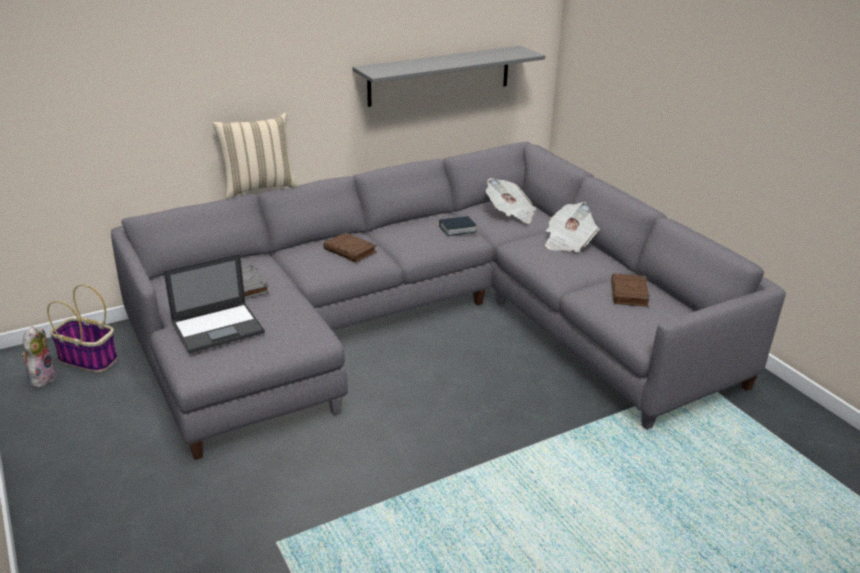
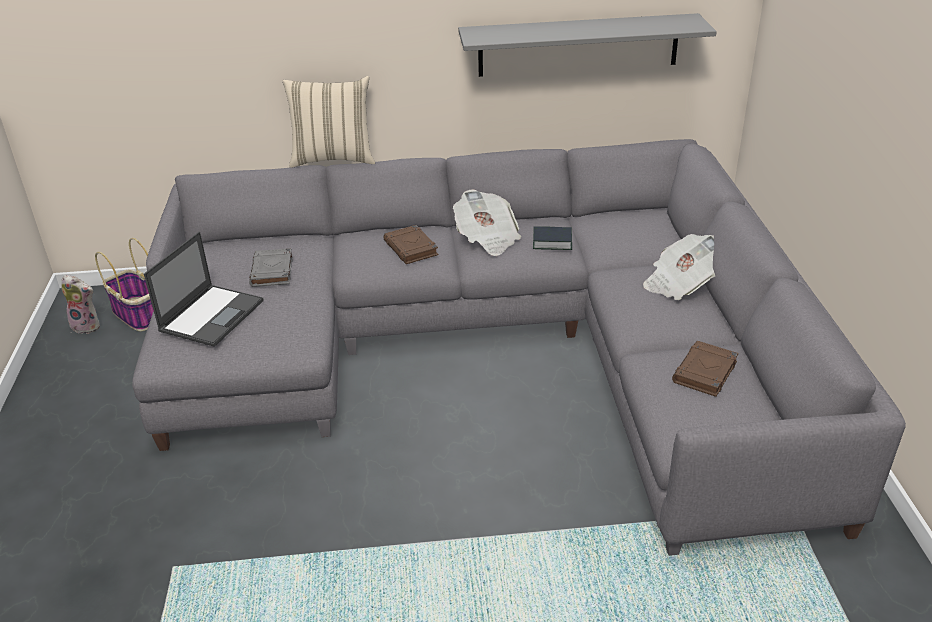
camera: 25 degrees right, 5 degrees up
(42, 378) = (88, 325): plush toy -> plush toy turned 75 degrees clockwise
(219, 327) = (212, 315): laptop -> laptop turned 60 degrees counterclockwise
(510, 214) = (633, 232): newspaper -> newspaper (487, 238)

